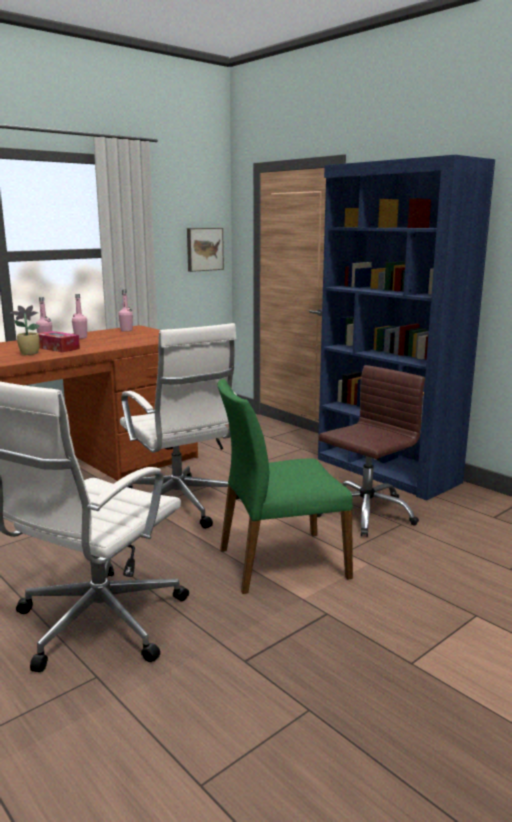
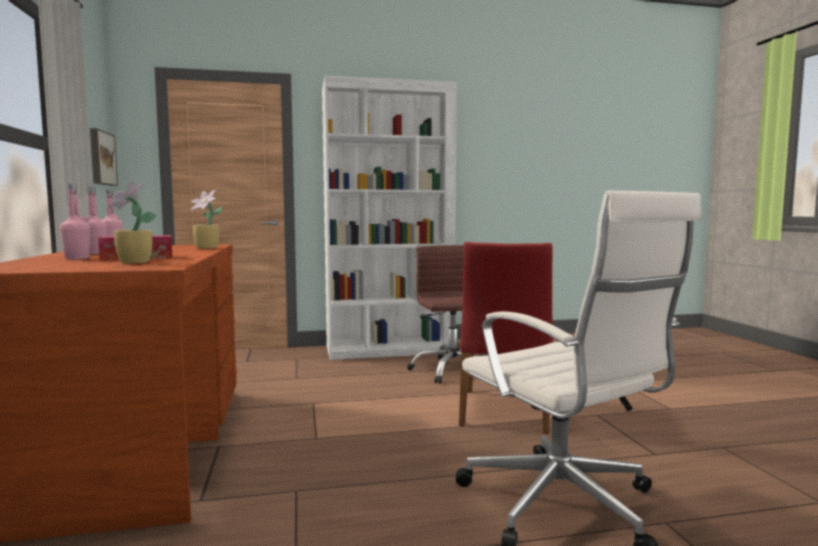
camera: 60 degrees left, 10 degrees down
(149, 341) = (207, 248): none -> potted plant
(180, 506) = (342, 423): white office chair -> none
(280, 562) = (506, 410): green chair -> red chair
(386, 471) = (389, 350): blue bookcase -> white bookcase

